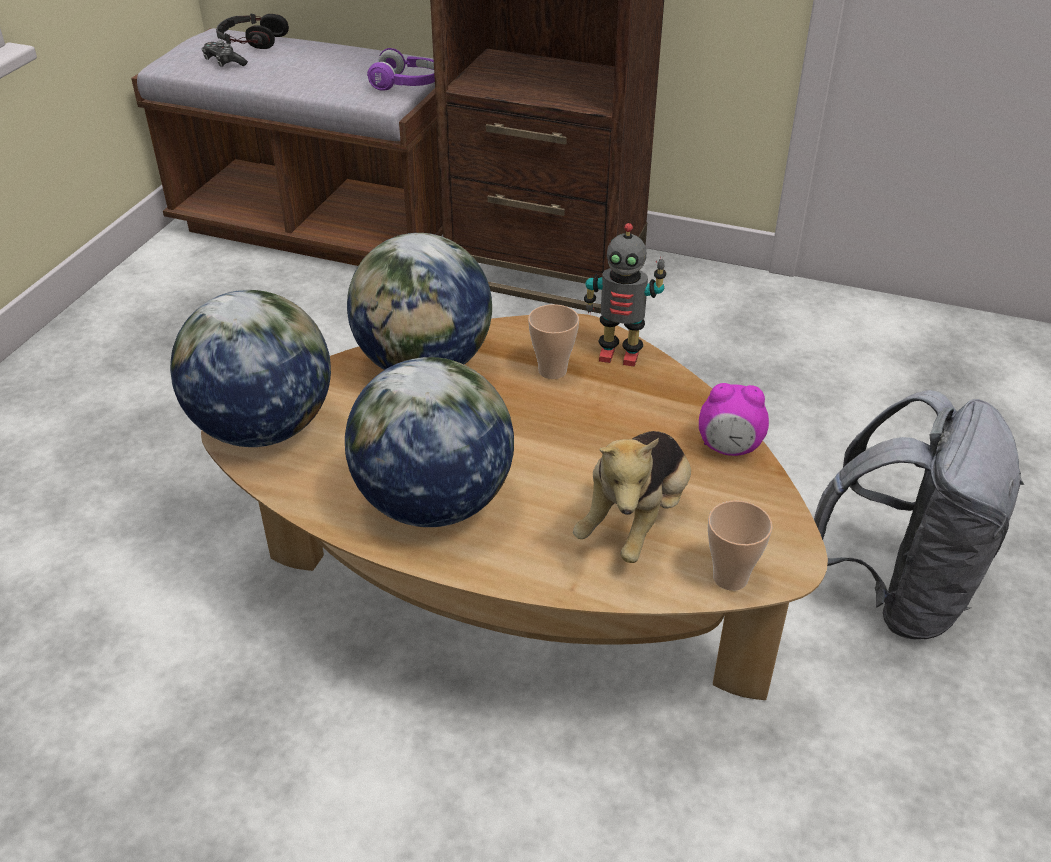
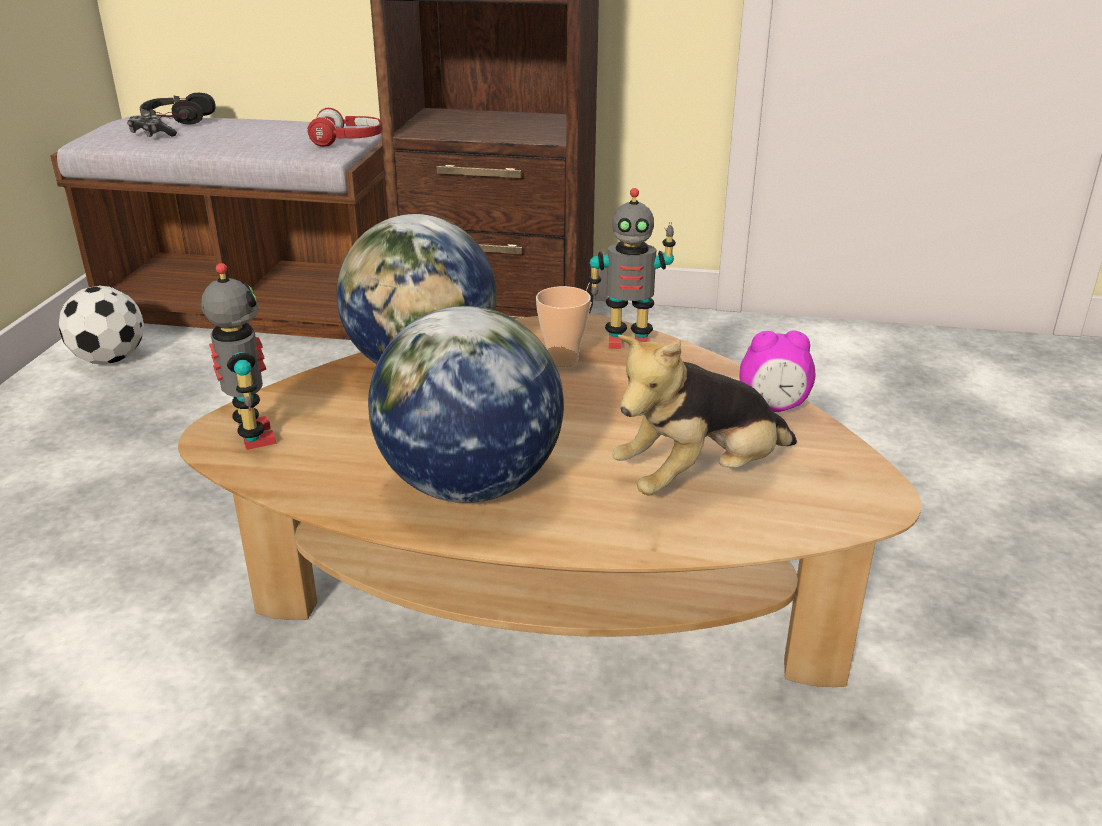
camera: 10 degrees left, 10 degrees down
(180, 275) = (111, 359): none -> football
(263, 428) = (252, 436): globe -> toy robot
(407, 84) = (348, 141): purple headphones -> red headphones
(635, 520) = (700, 478): plush toy -> plush toy turned 45 degrees clockwise
(730, 577) = (823, 519): cup -> none
(896, 590) = (939, 565): grey backpack -> none

